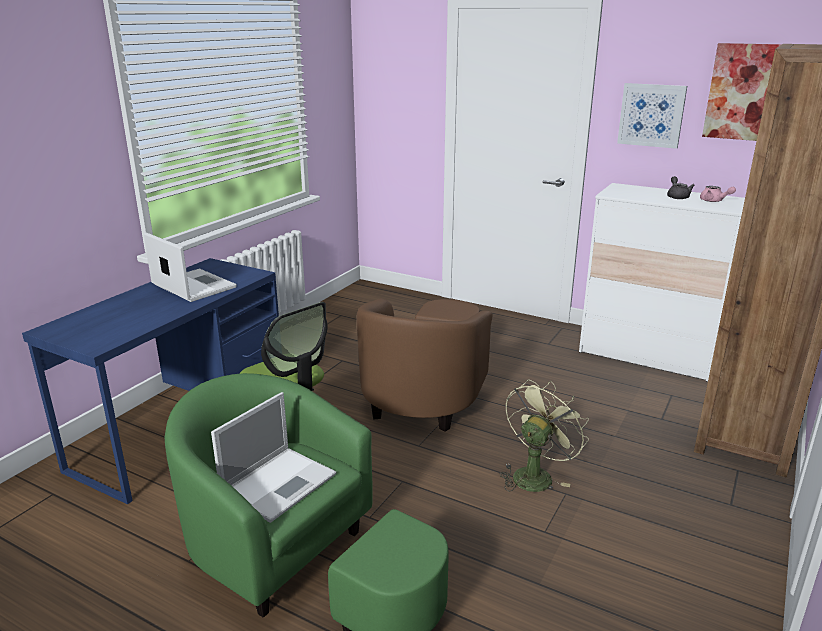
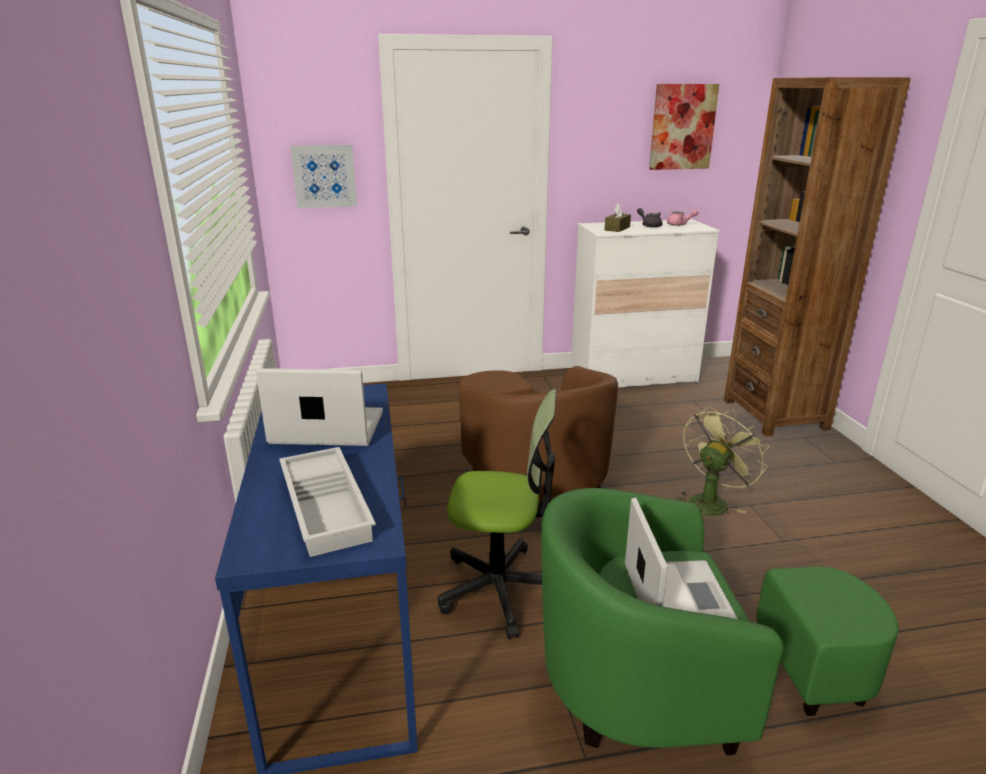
camera: 40 degrees left, 0 degrees up
(113, 323) = (328, 506): none -> white tray
(535, 474) = (711, 501): green fan -> green fan turned 45 degrees clockwise
(633, 193) = (617, 228): none -> brown tissue box
(651, 115) = (605, 154): picture -> picture (324, 176)

